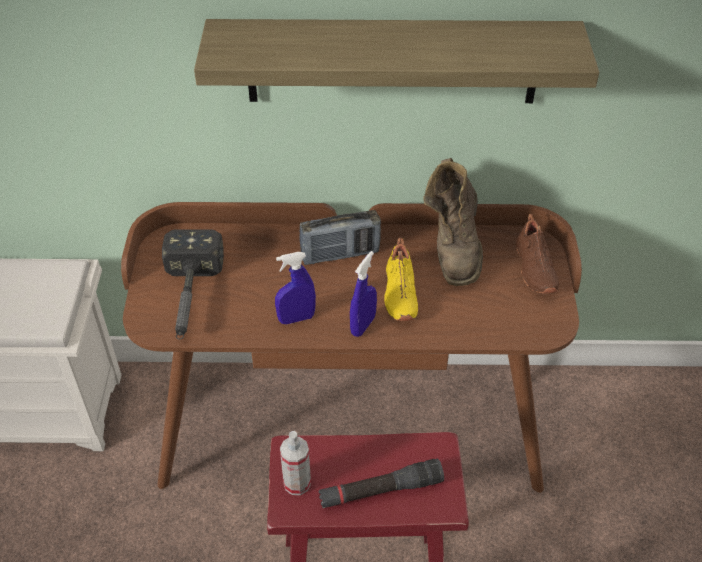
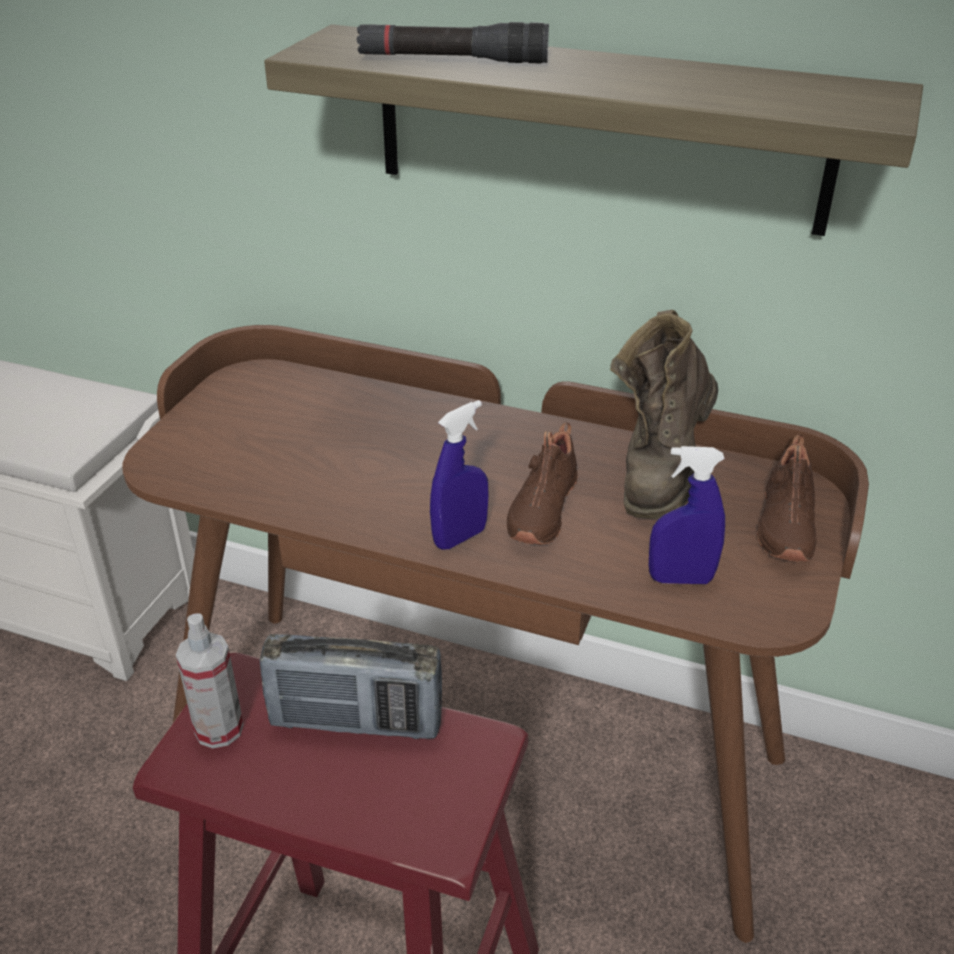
camera: 20 degrees right, 10 degrees down
(190, 299) = (232, 448): hammer -> none
(296, 318) = (365, 505): blue spray bottle -> blue spray bottle (680, 579)
(340, 254) = (479, 440): radio -> radio (356, 722)
(380, 490) = (345, 781): black flashlight -> black flashlight (453, 60)
(398, 294) = (540, 509): yellow shoe -> brown shoe

